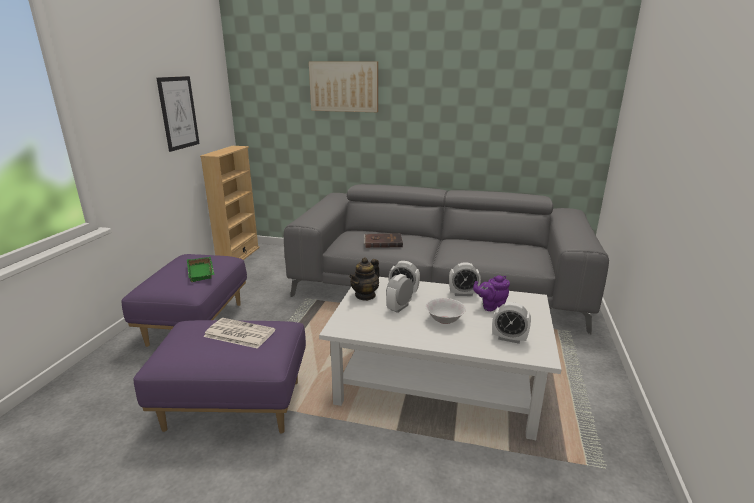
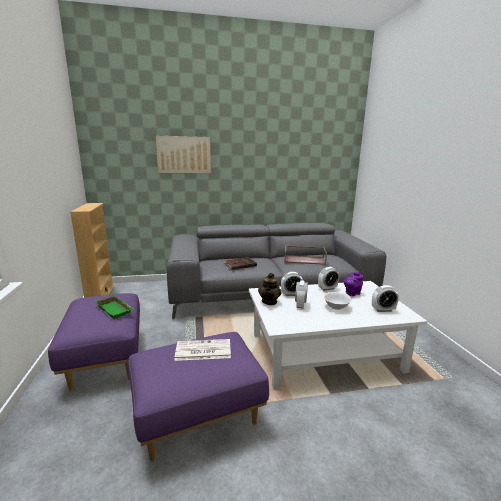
camera: 25 degrees left, 5 degrees down
(178, 113) = (54, 174): picture -> none
(481, 248) = (305, 260): none -> brown tray

